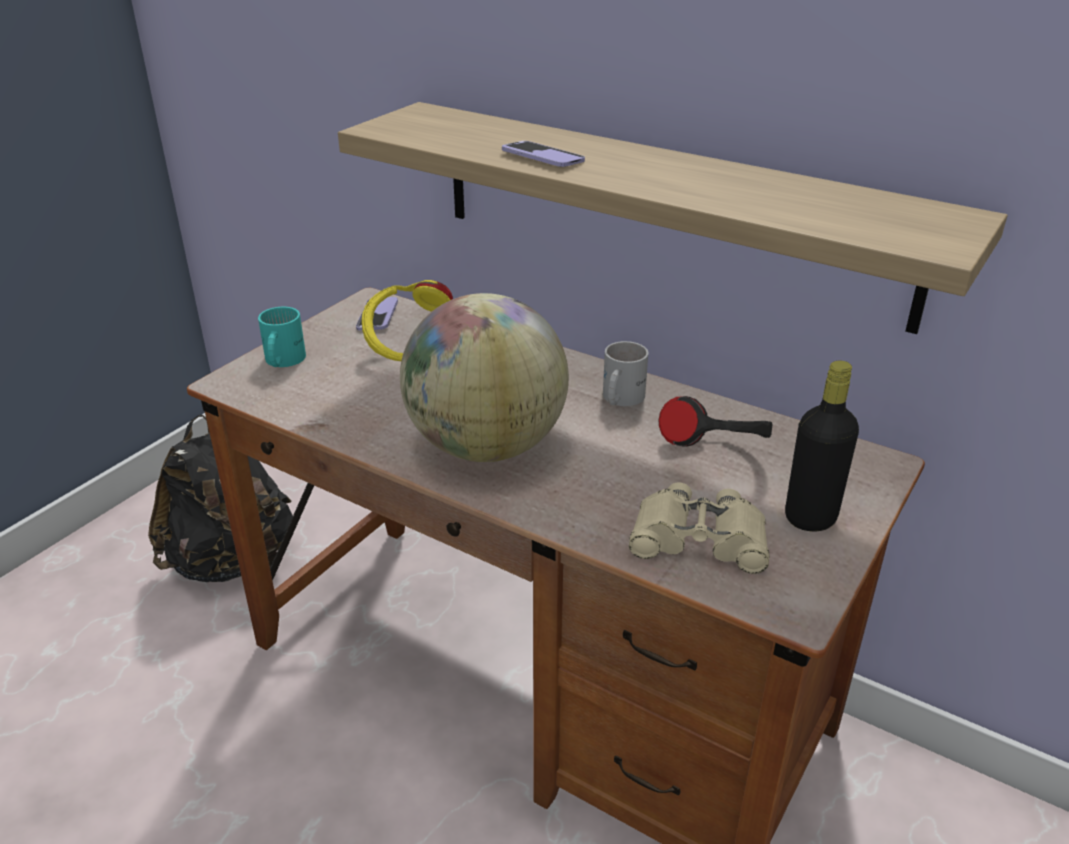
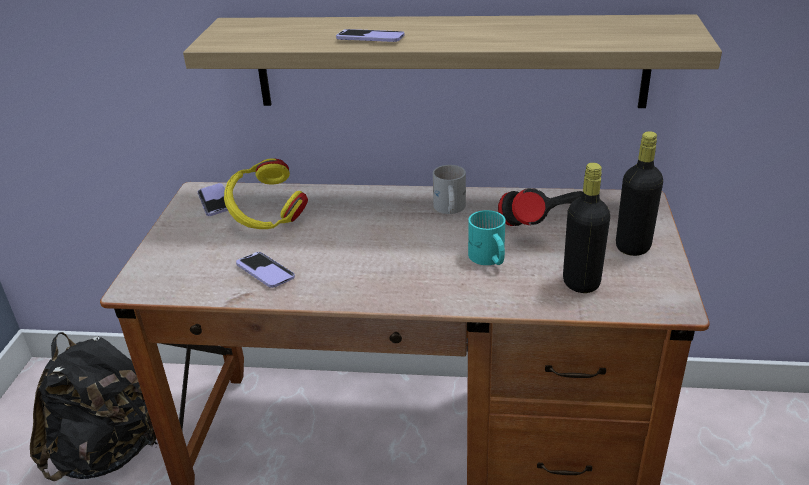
camera: 25 degrees left, 0 degrees up
(281, 361) = (166, 257): turquoise mug -> turquoise mug (488, 259)
(360, 406) = (265, 271): none -> phone
(486, 446) = (387, 269): globe -> none
(699, 539) = (581, 283): beige binoculars -> black bottle

